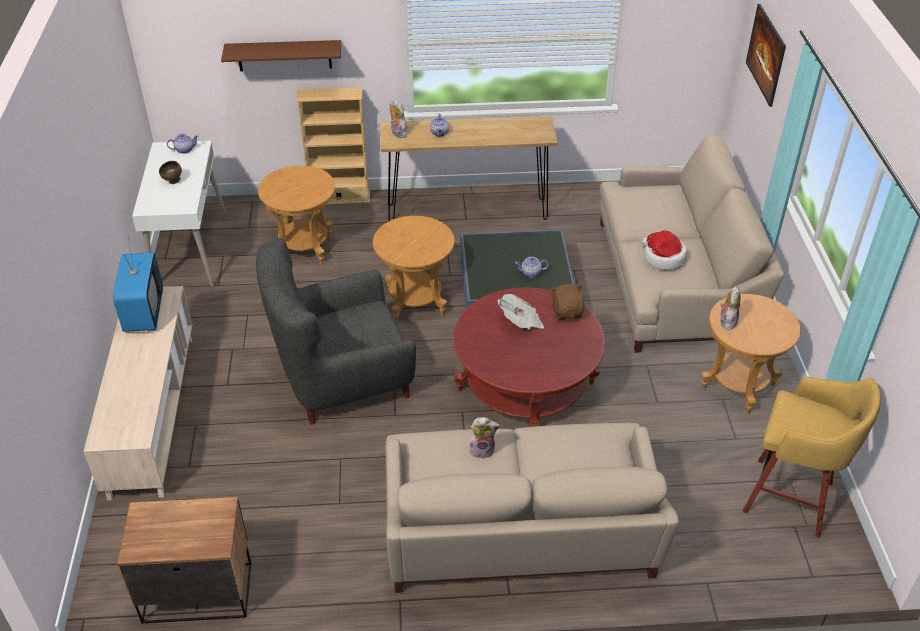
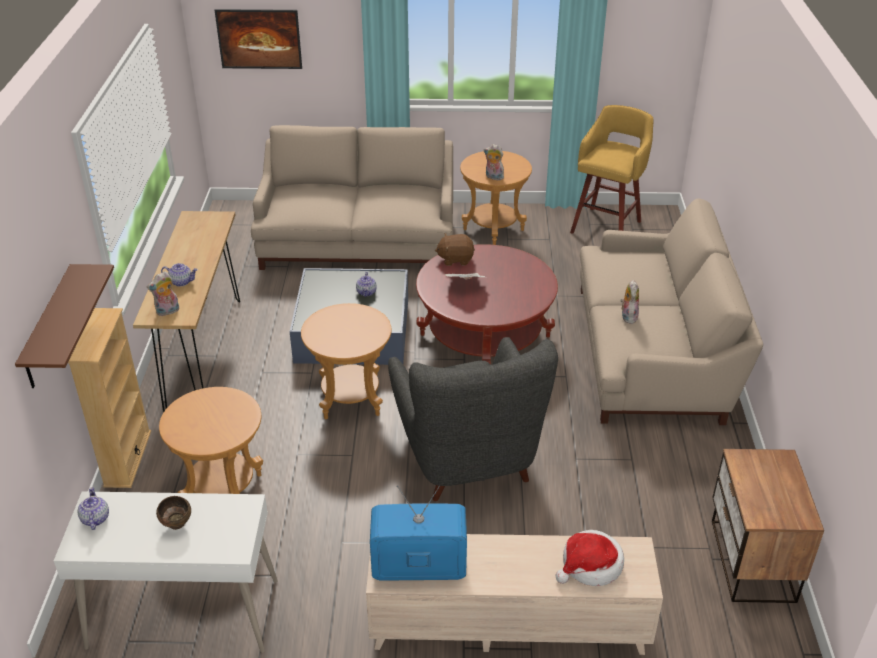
camera: 85 degrees left, 5 degrees down
(663, 258) = (390, 204): hat -> hat (590, 566)

